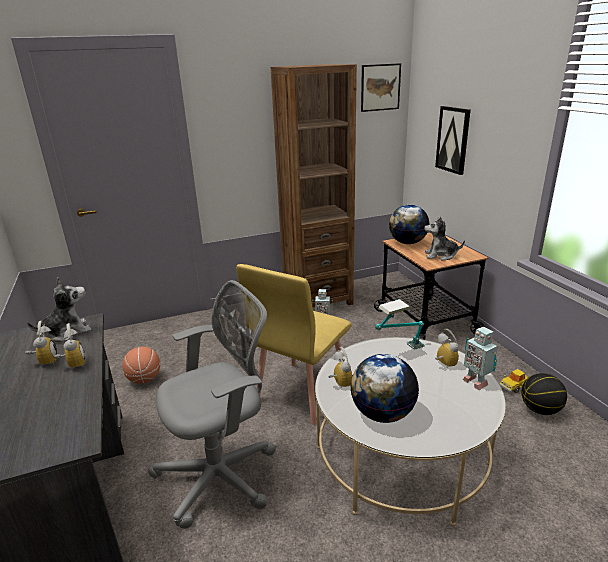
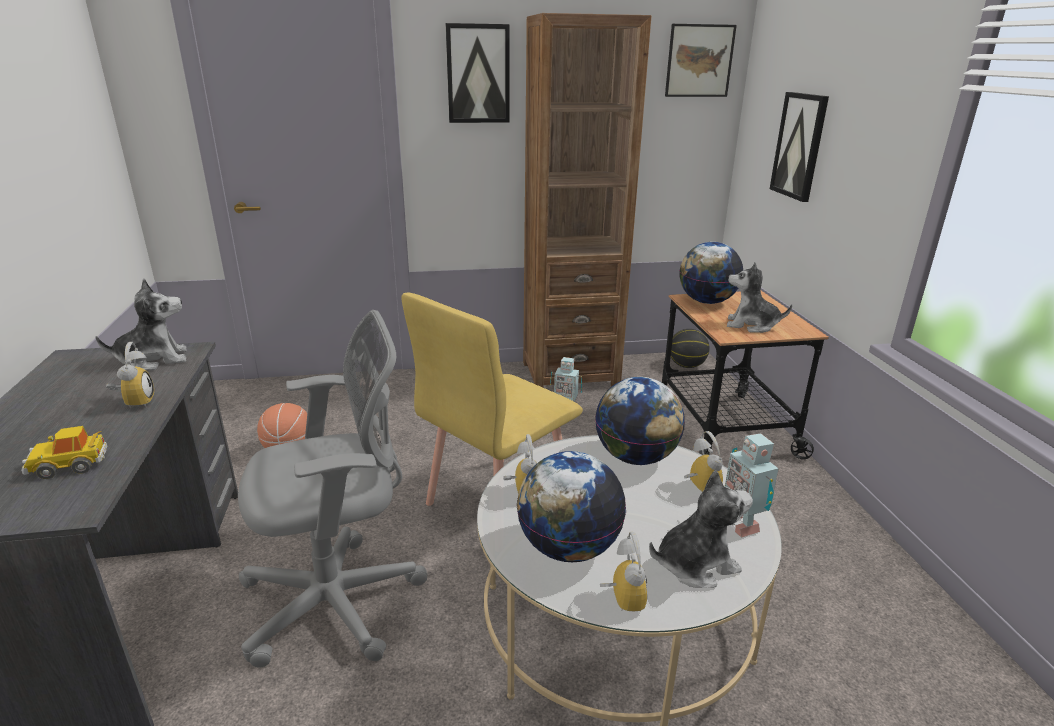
camera: 10 degrees right, 0 degrees up
(45, 361) = (103, 393): alarm clock -> alarm clock (620, 599)
(240, 106) = (478, 74): none -> picture
(399, 350) = (636, 457): table lamp -> globe
(459, 410) = (695, 564): none -> plush toy
(513, 386) = (835, 547): toy car -> toy car (69, 465)
(540, 409) = (870, 592): basketball -> basketball (686, 366)

